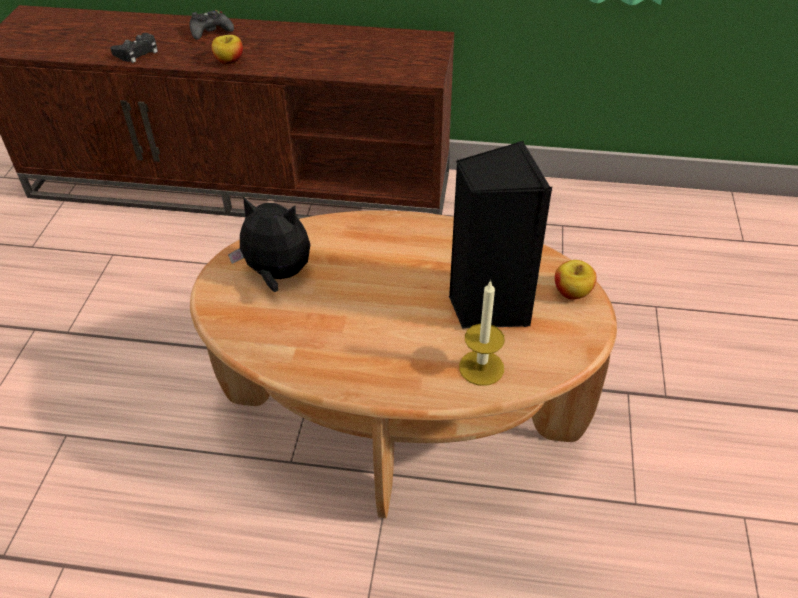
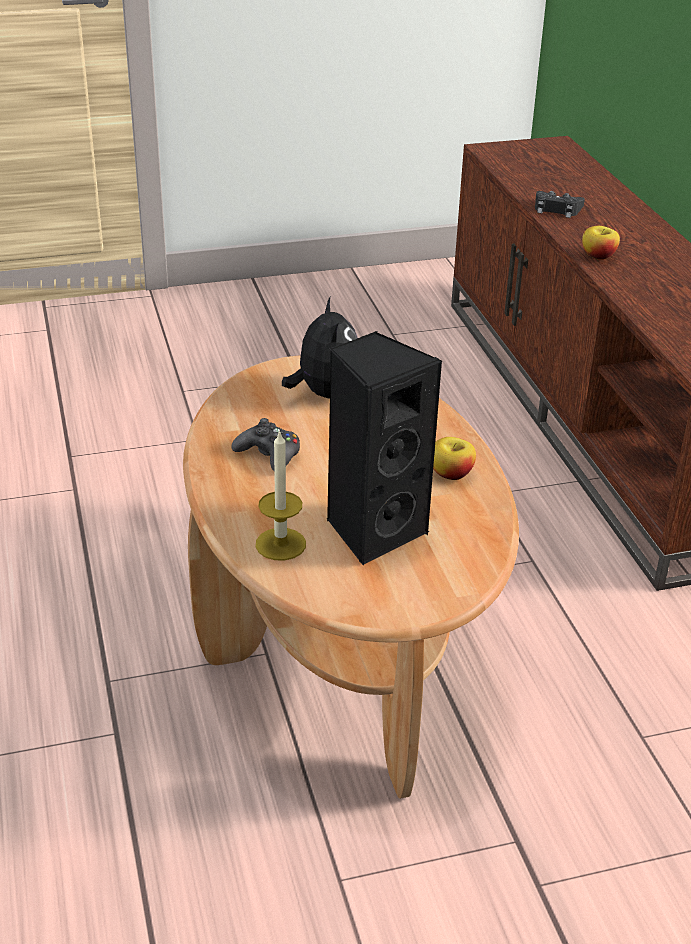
camera: 65 degrees right, 10 degrees down
(210, 31) = (640, 231): black game controller -> black game controller (269, 454)
(572, 292) = (441, 587): apple -> apple (451, 474)

